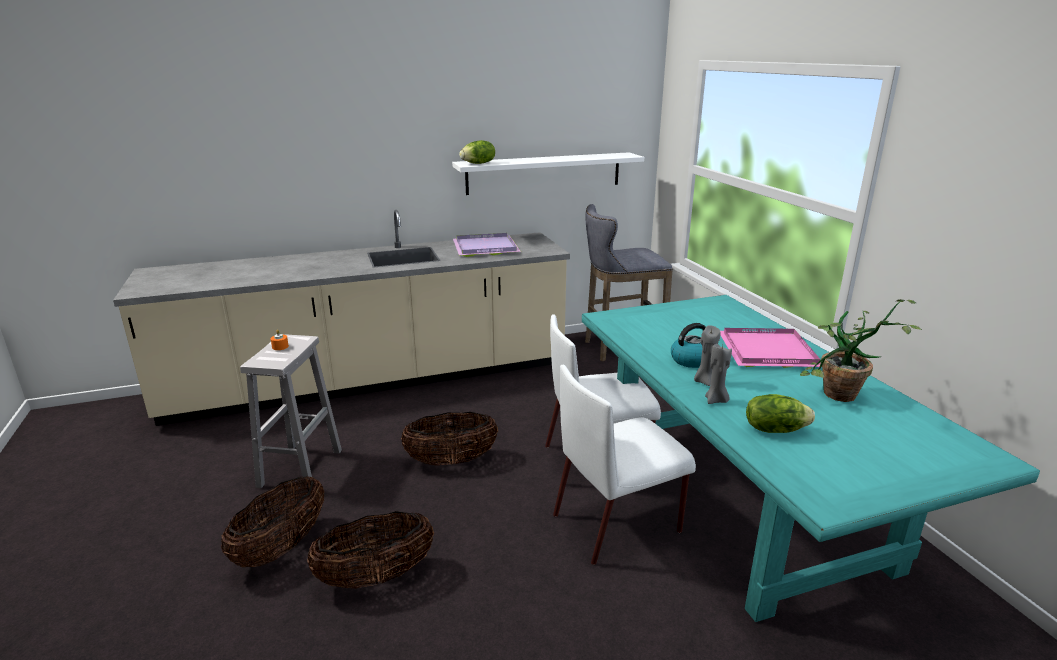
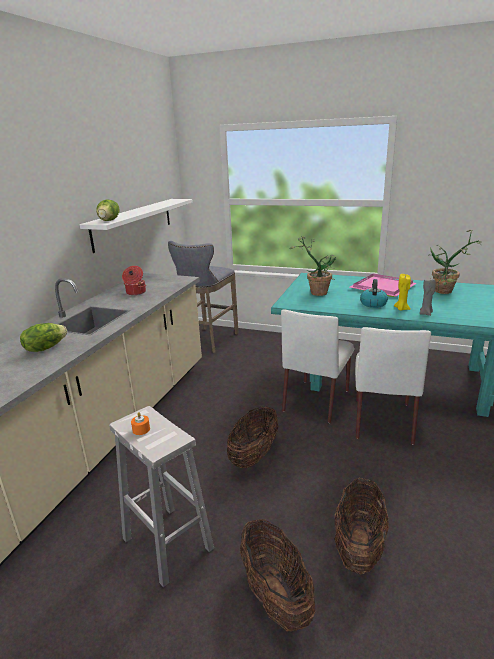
camera: 50 degrees left, 0 degrees up
(484, 248) = (135, 292): purple tray -> cooking pot
(672, 320) = (316, 292): none -> potted plant
(704, 381) = (401, 309): grey candle -> yellow candle
(774, 429) = (467, 312): lettuce -> lettuce (45, 348)

